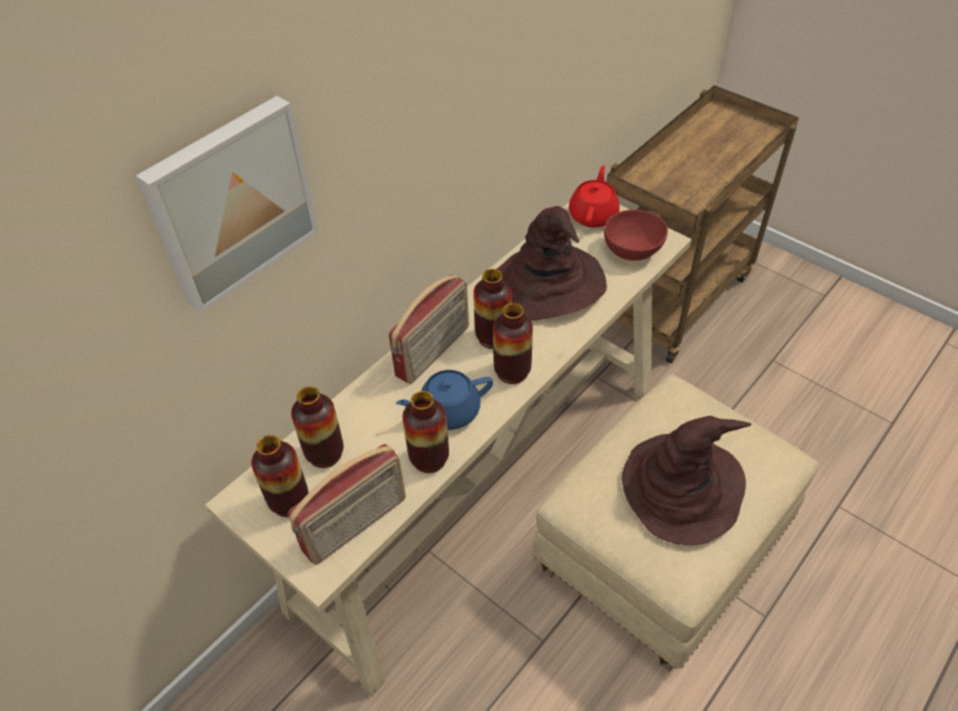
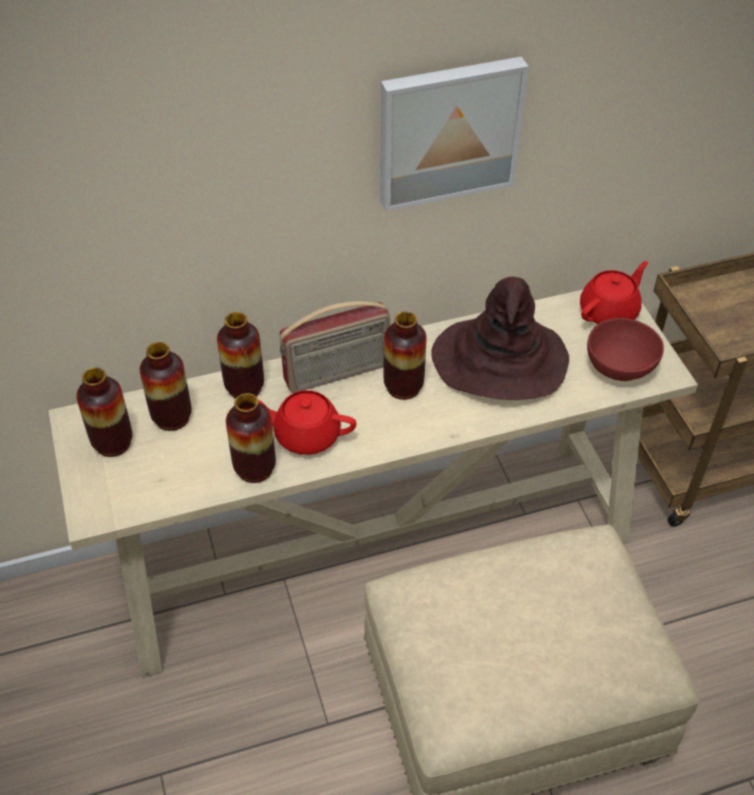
camera: 30 degrees right, 0 degrees up
(231, 202) = (130, 141): picture -> picture (448, 131)
(356, 526) = (149, 493): radio -> none
(448, 411) = (305, 434): blue teapot -> red teapot
(512, 372) = (394, 428): vase -> vase (244, 387)
(682, 488) = (514, 639): brown hat -> none

